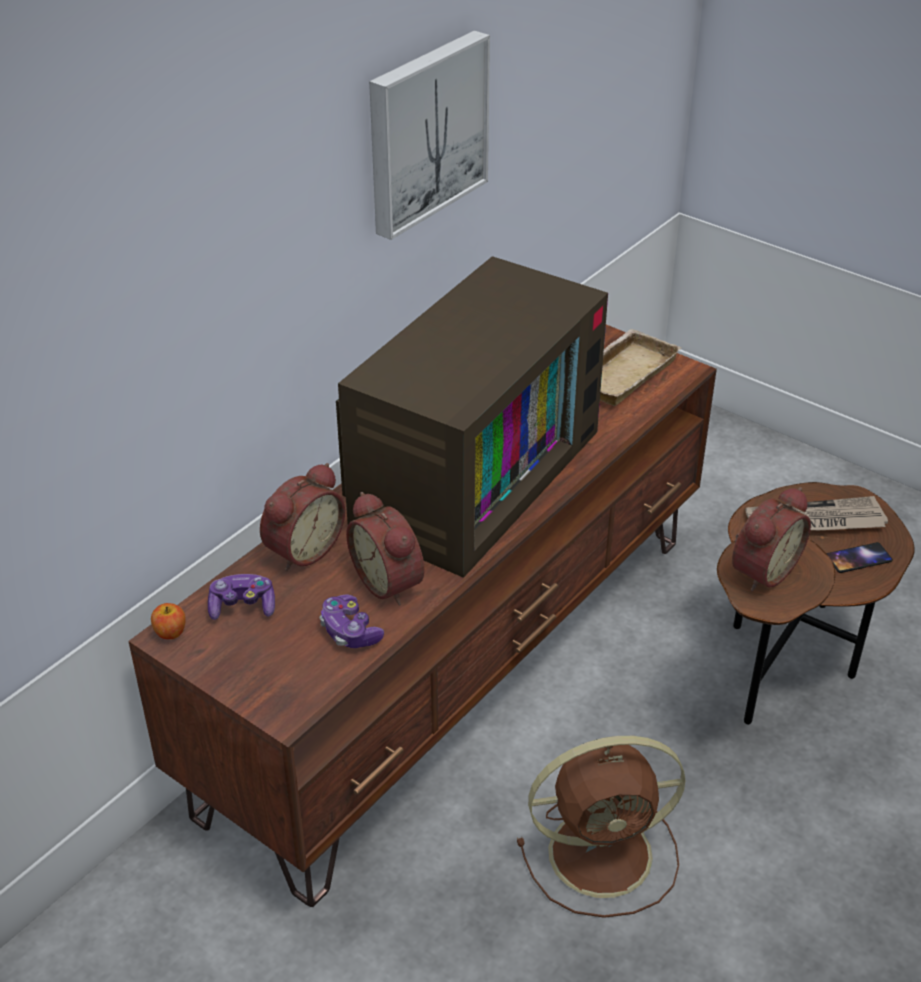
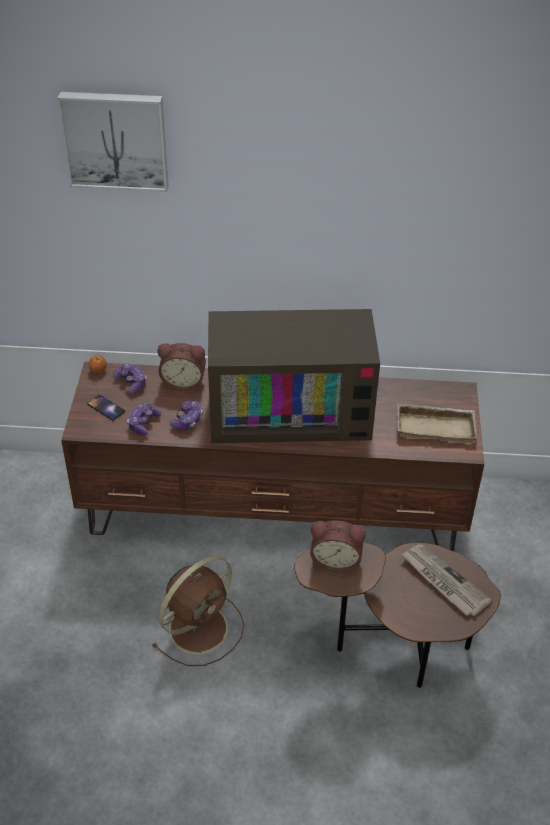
camera: 55 degrees right, 5 degrees up
(391, 581) = (187, 420): alarm clock -> game controller
(424, 132) = (341, 219): picture -> picture (115, 139)
(605, 853) = (200, 627): brown fan -> brown fan turned 90 degrees counterclockwise
(858, 558) = (429, 614): phone -> phone (106, 408)

